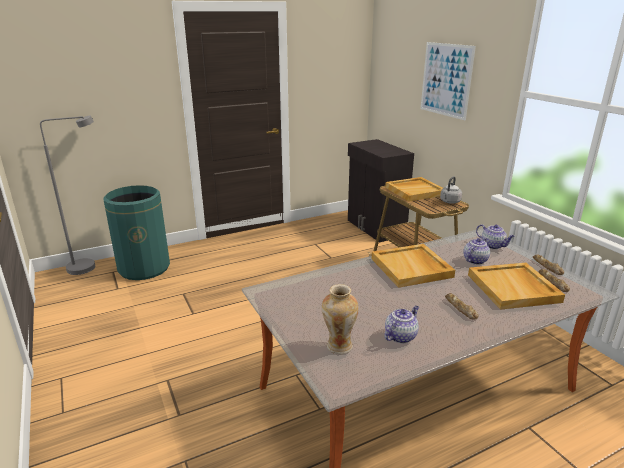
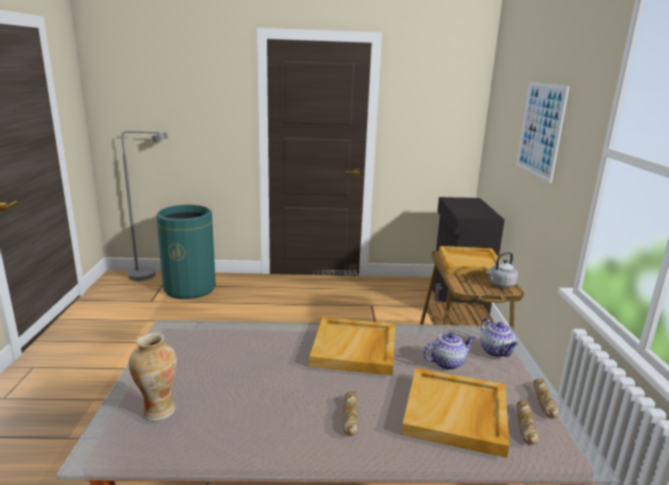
camera: 25 degrees right, 5 degrees down
(400, 336) = (236, 423): teapot -> none

